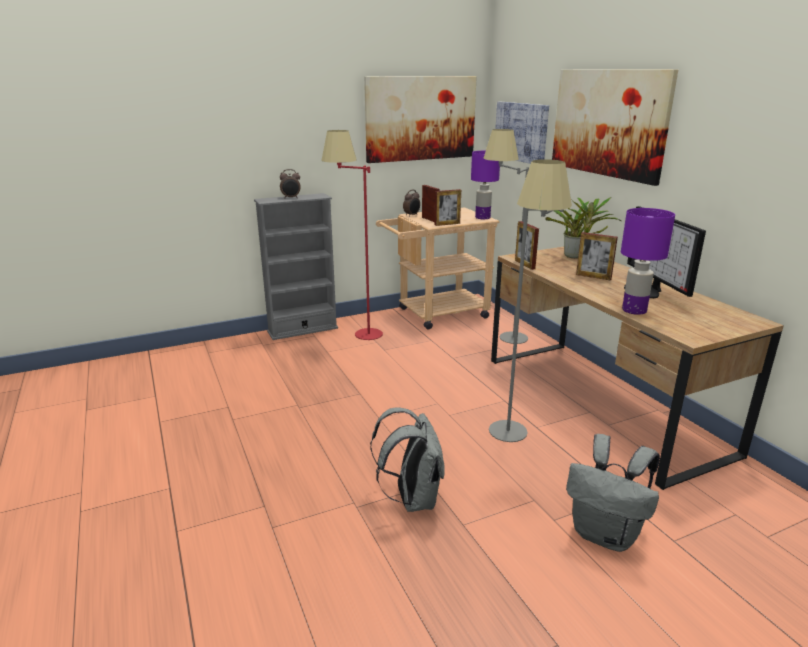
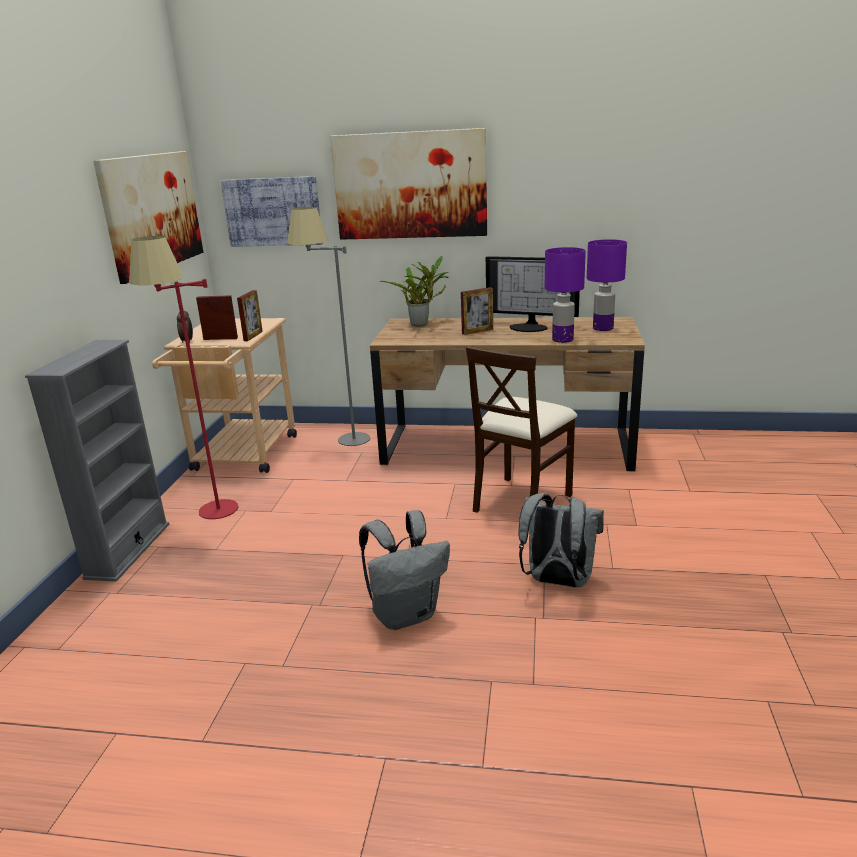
camera: 55 degrees left, 0 degrees up
(291, 198) = (80, 356): alarm clock -> none
(482, 218) = (263, 320): purple table lamp -> purple table lamp (603, 328)
(516, 441) = (521, 501): grey floor lamp -> beige chair
(524, 264) = (411, 342): picture frame -> none
(606, 535) = (667, 511): grey backpack -> grey backpack (406, 614)

